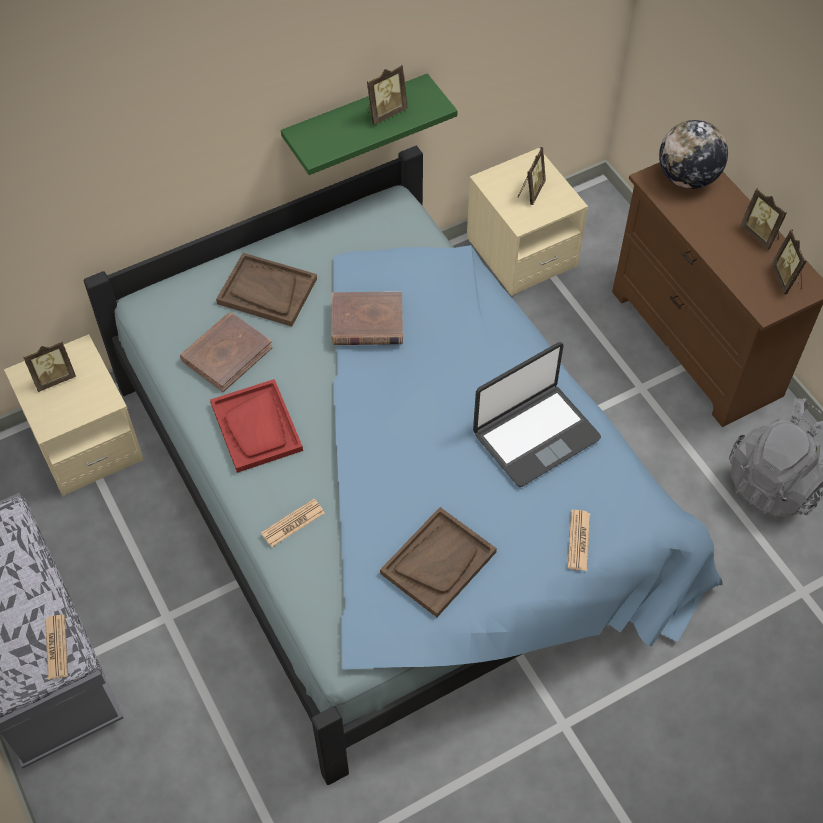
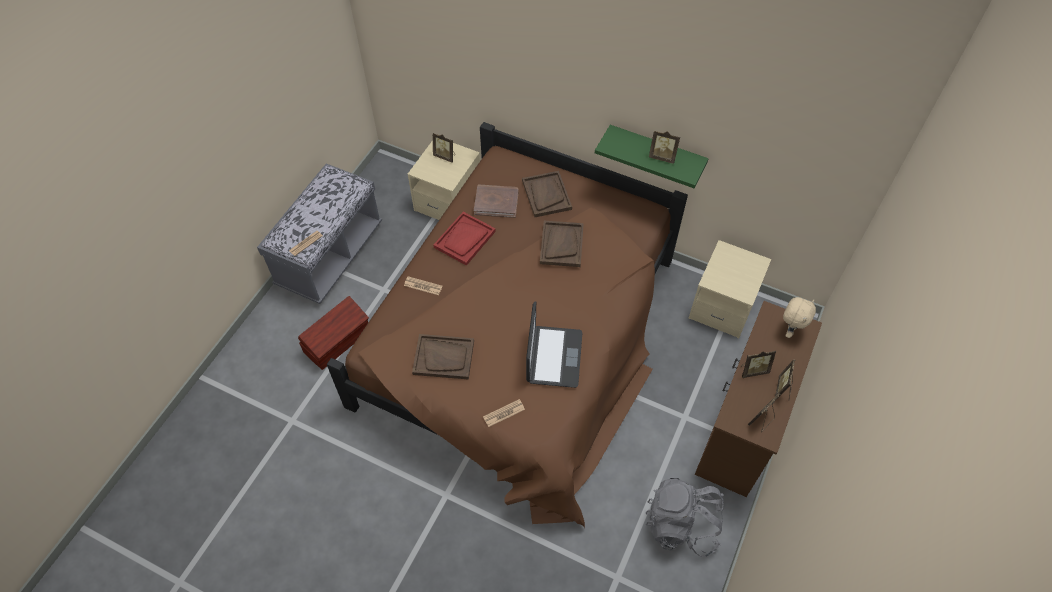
camera: 55 degrees right, 0 degrees up
(206, 731) = (338, 341): none -> brown storage box
(367, 322) = (561, 244): brown book -> brown tray
(399, 493) = (522, 341): blue bed -> brown bed
(530, 191) = (735, 273): picture frame -> picture frame (753, 370)
(535, 435) = (553, 357): laptop -> laptop turned 105 degrees counterclockwise
(687, 178) = (790, 330): globe -> beige plush toy

